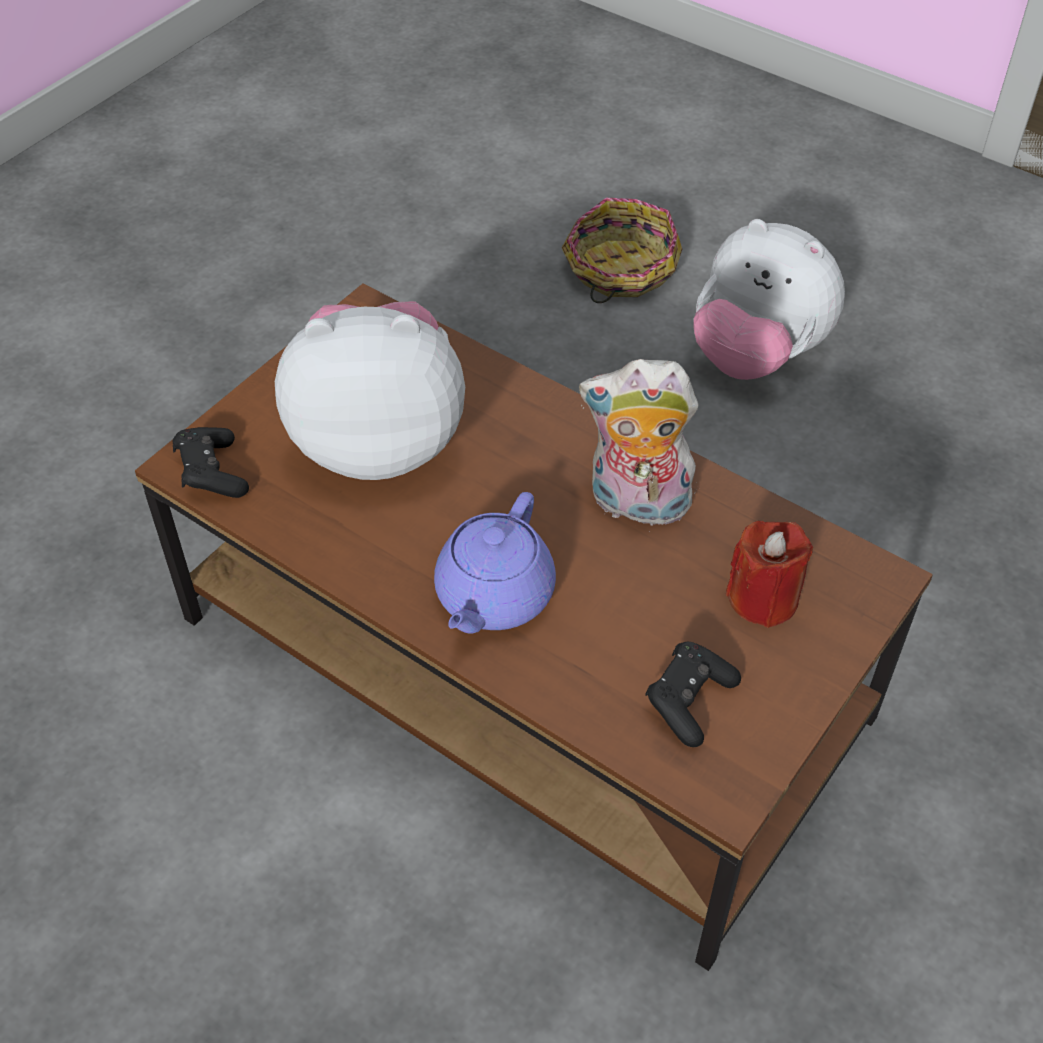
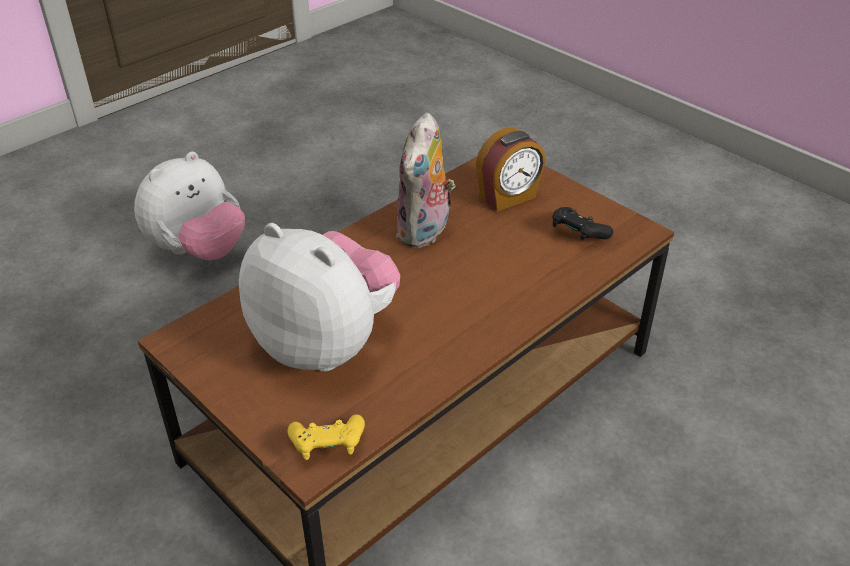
camera: 80 degrees left, 10 degrees down
(212, 474) = (328, 446): black game controller -> yellow game controller
(378, 441) = (326, 344): plush toy -> plush toy turned 120 degrees clockwise
(493, 596) = (488, 301): purple teapot -> none
(620, 269) = (70, 299): basket -> none
(763, 598) = (508, 197): red candle -> alarm clock

